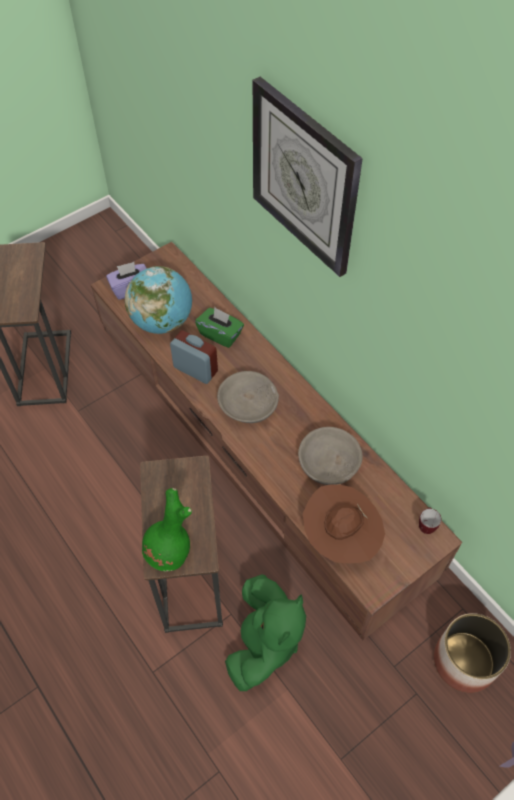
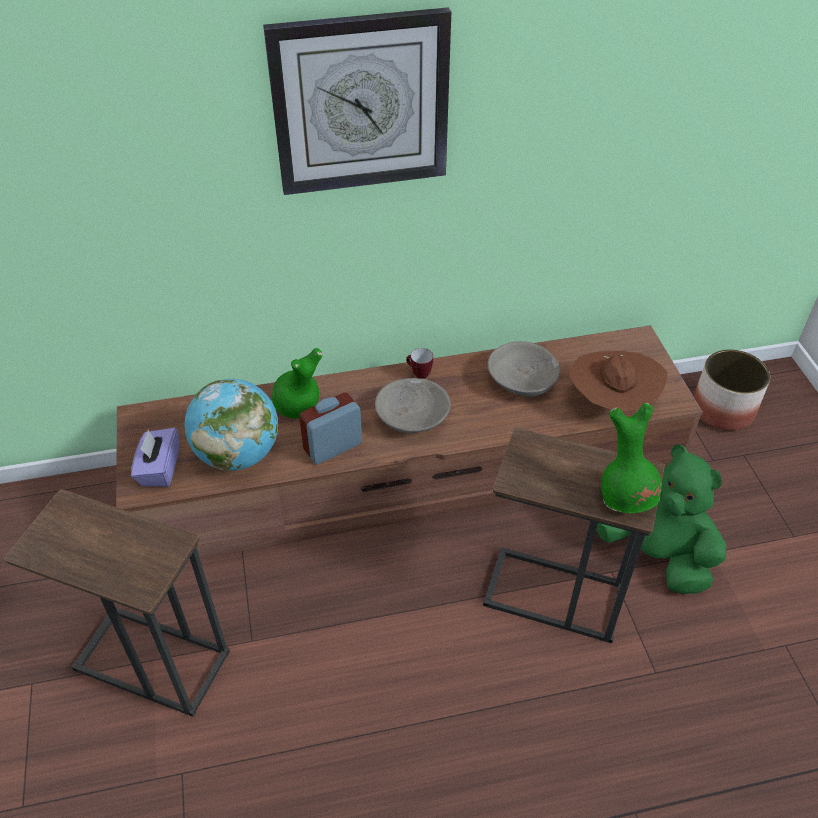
camera: 65 degrees left, 10 degrees down
(220, 334) = (298, 408): green tissue box -> green vase
(425, 526) = (624, 341): mug -> mug (418, 374)

